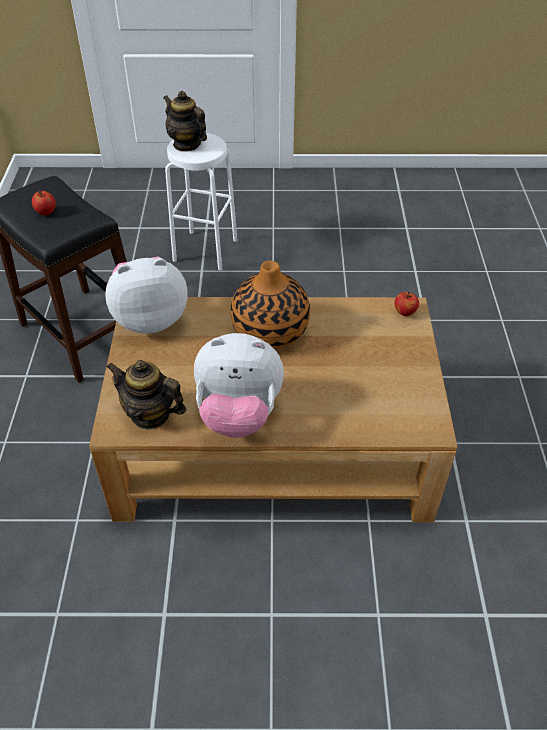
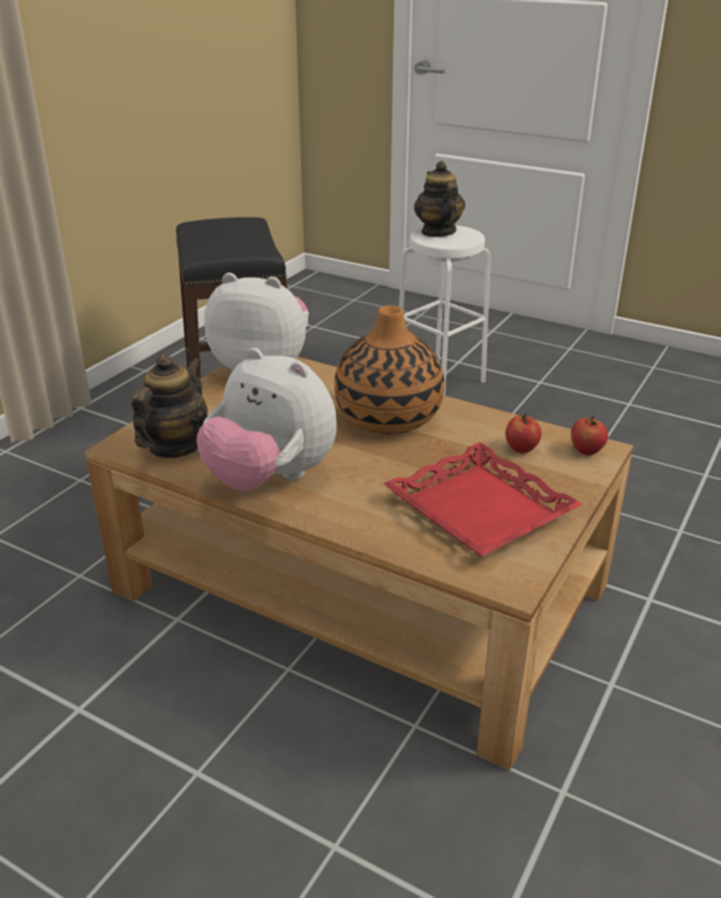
camera: 30 degrees right, 15 degrees down
(46, 212) = (222, 239): apple -> apple (521, 449)
(150, 415) = (174, 446): teapot -> teapot turned 60 degrees clockwise
(380, 383) = (481, 509): none -> red tray

